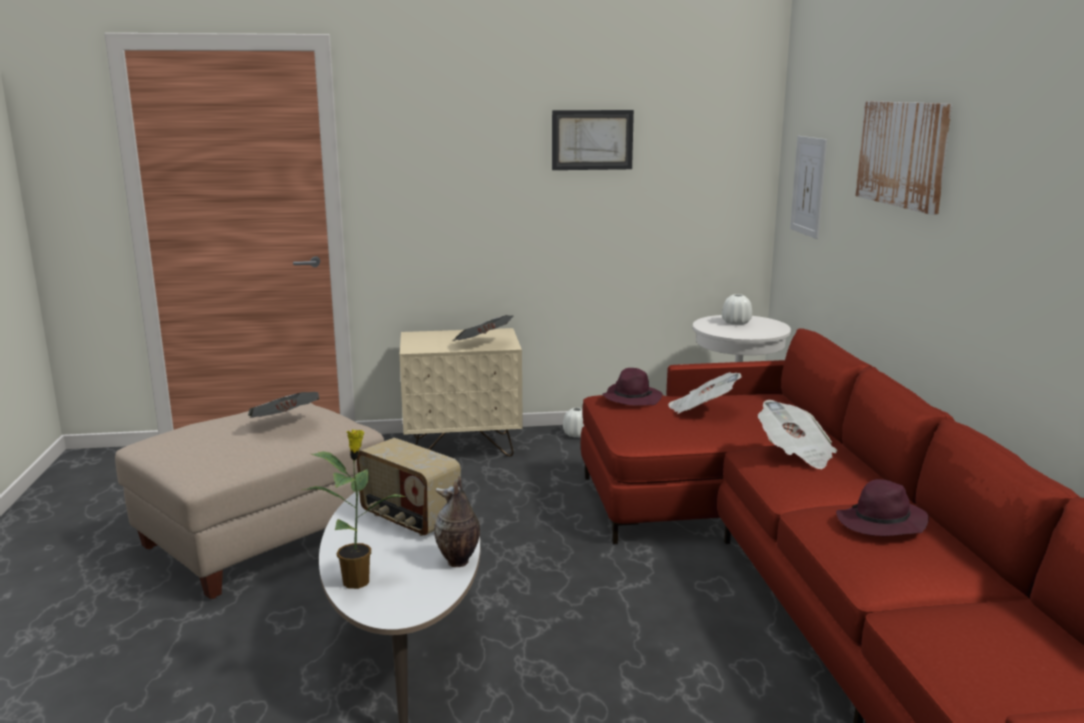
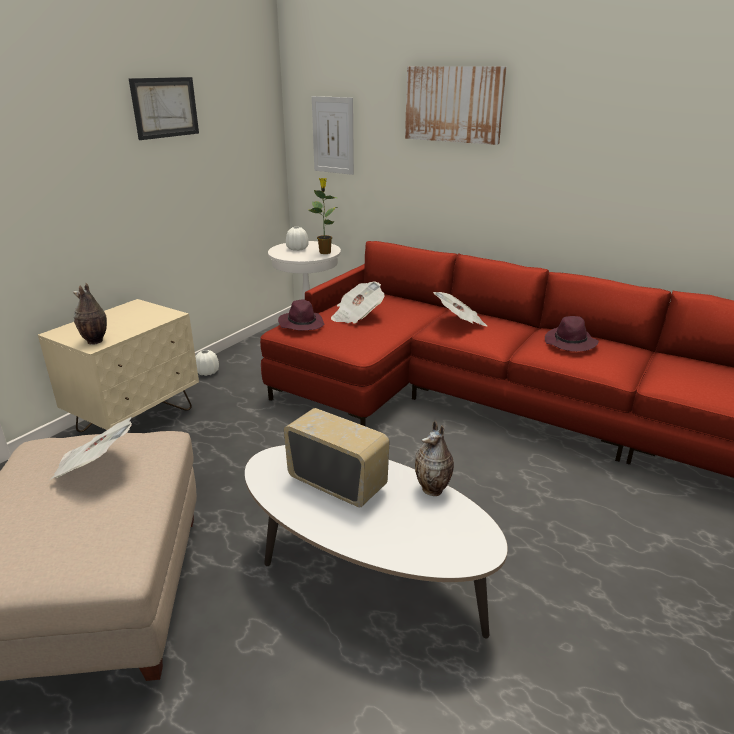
camera: 50 degrees left, 10 degrees up
(358, 581) = (411, 549): potted plant -> potted plant (325, 252)
(409, 519) = (338, 483): radio -> radio turned 135 degrees counterclockwise
(419, 347) = (95, 341): none -> vase
(482, 344) = (147, 320): newspaper -> none

